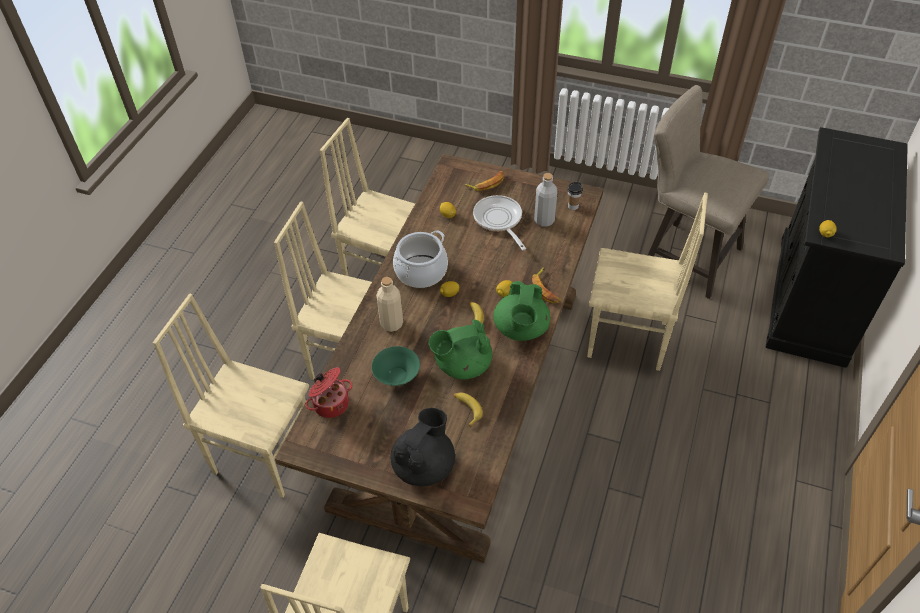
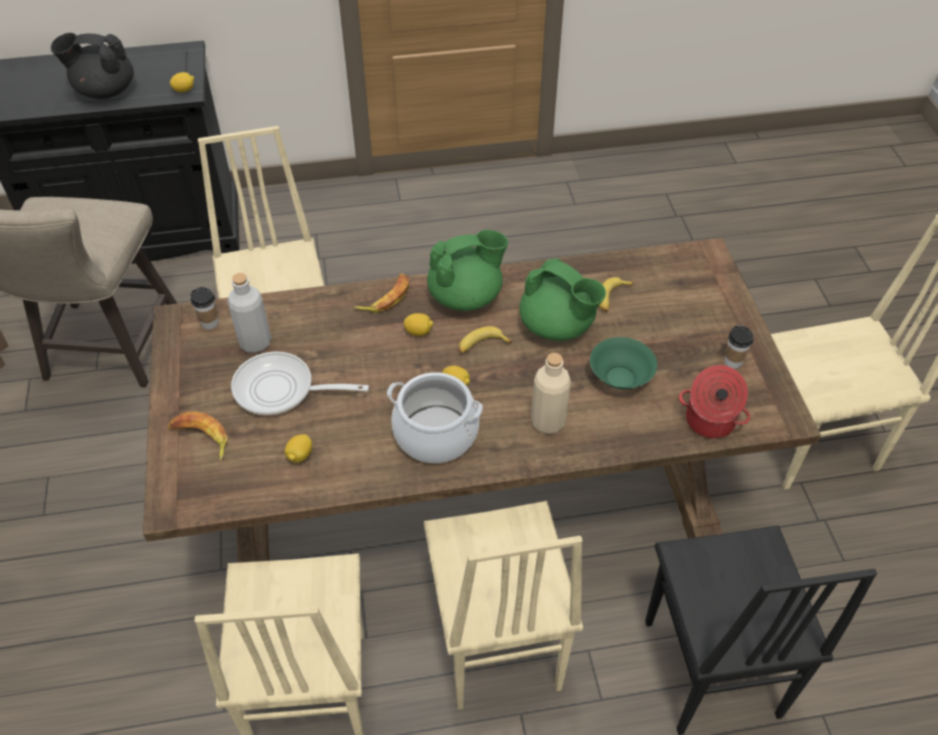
camera: 120 degrees left, 0 degrees up
(264, 455) = (709, 669): beige chair -> black chair
(363, 446) = (733, 362): none -> cup
(424, 465) = (706, 303): black teapot -> black teapot (104, 91)
(499, 220) = (281, 390): frying pan -> frying pan turned 60 degrees clockwise

